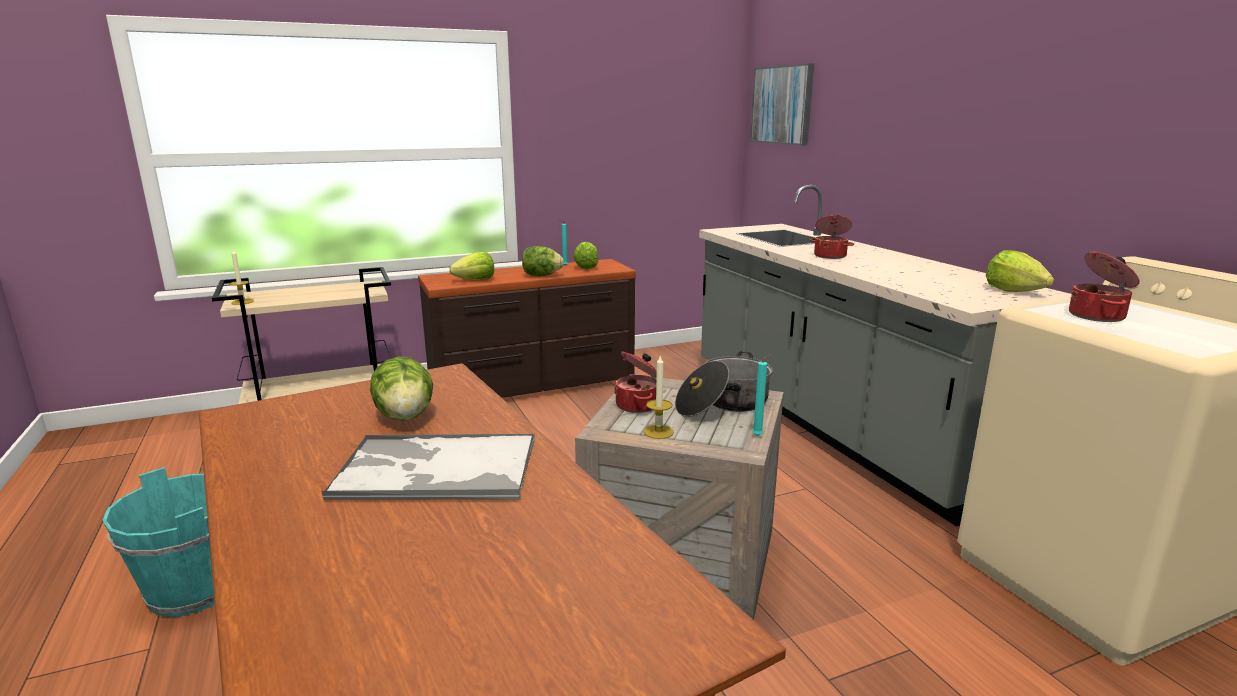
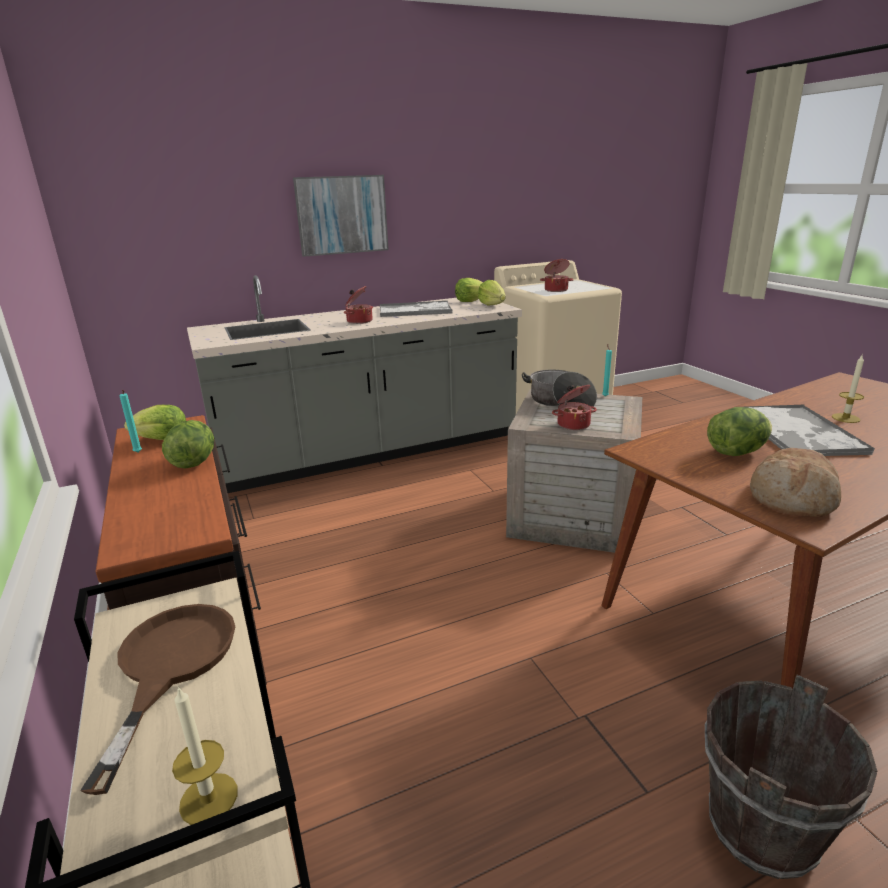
camera: 90 degrees left, 5 degrees up
(194, 590) = (761, 828): turquoise bucket -> brown bucket
(283, 419) = (792, 498): none -> bread
(325, 292) = (170, 665): none -> brown frying pan
(475, 280) = (189, 506): lettuce -> lettuce (492, 305)
(658, 432) = (615, 418): candle -> candle (845, 418)
(782, 105) = (133, 202): picture -> picture (342, 215)
(911, 271) = (416, 310): none -> tray

